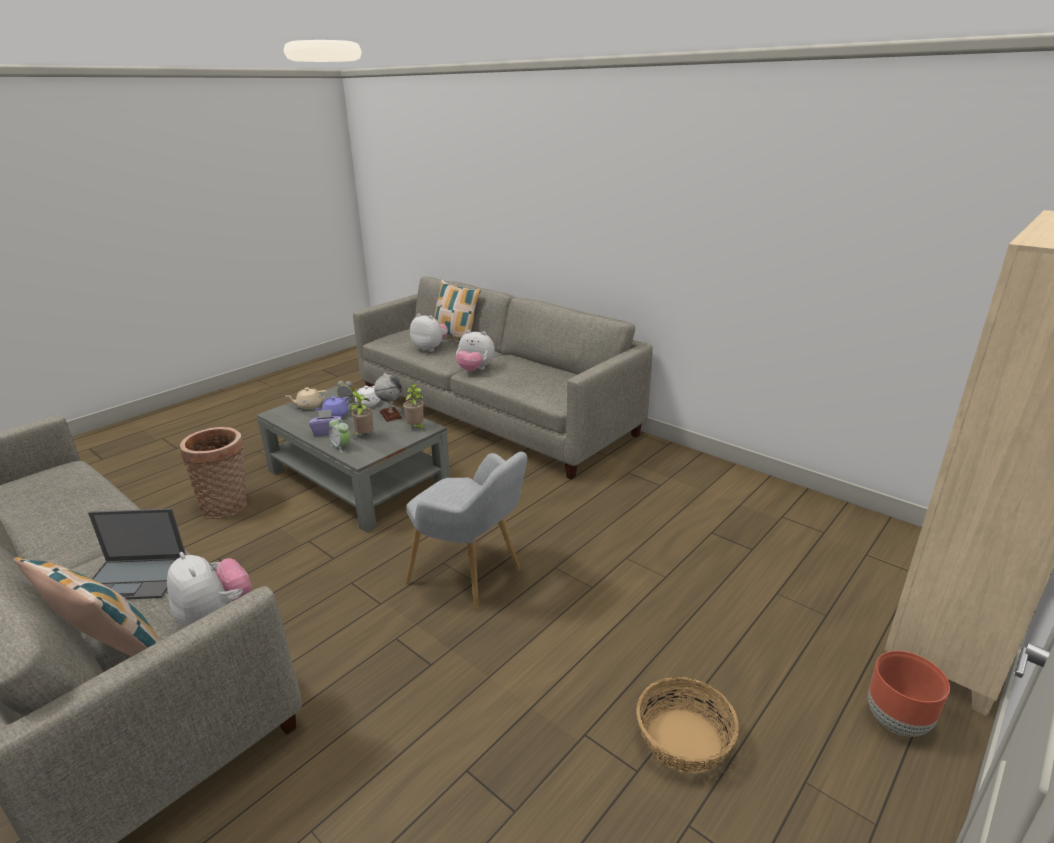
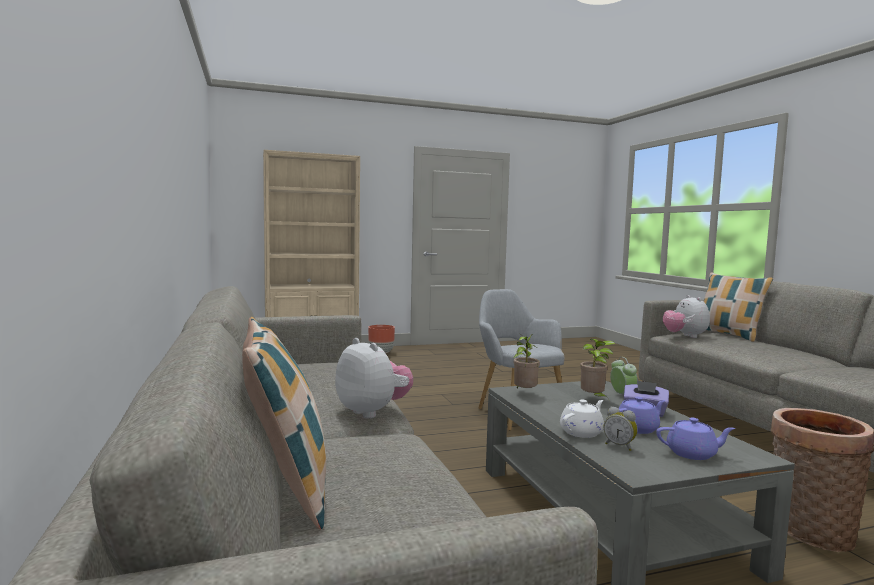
camera: 150 degrees left, 20 degrees down
(135, 579) = (752, 346): laptop -> none
(309, 406) = (692, 454): beige teapot -> purple teapot
(391, 415) = (550, 411): globe -> none
(430, 348) = (388, 472): plush toy -> none
(683, 741) = (465, 364): basket -> none

